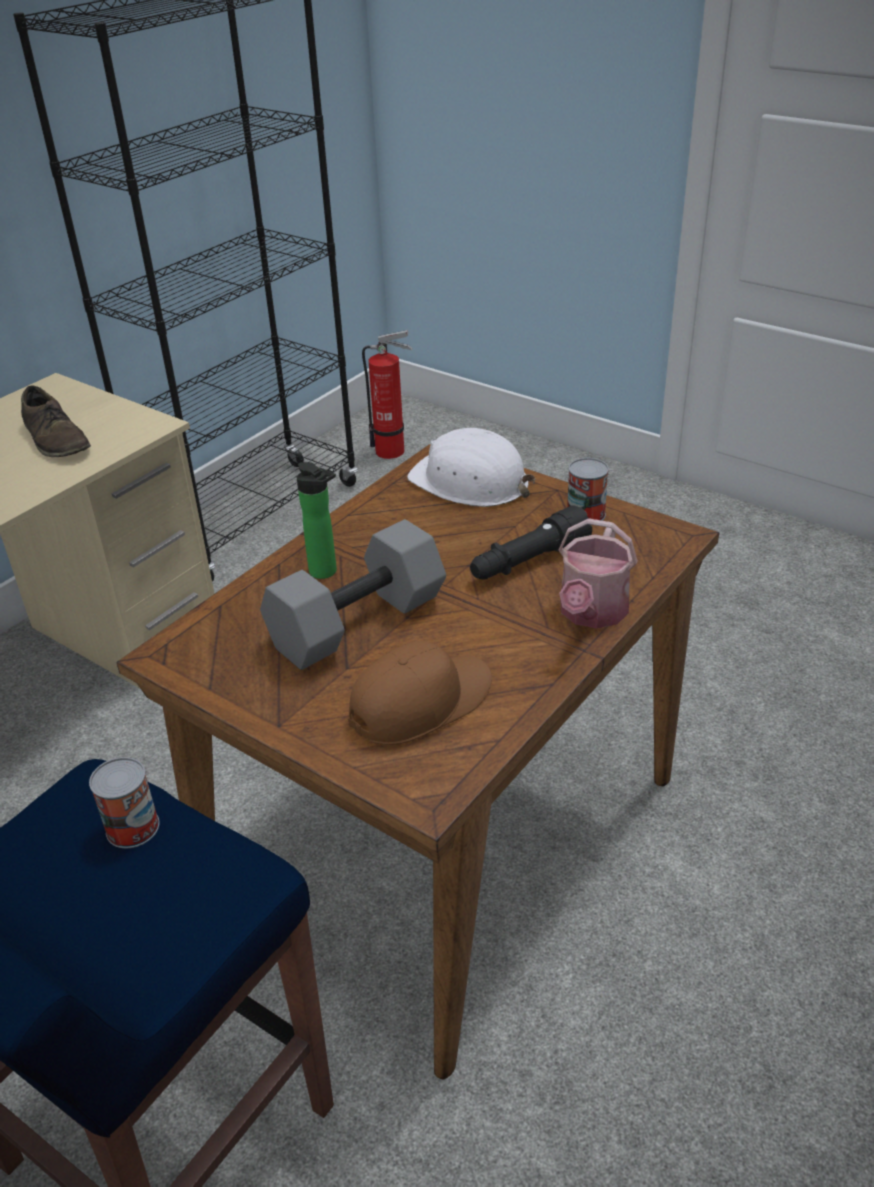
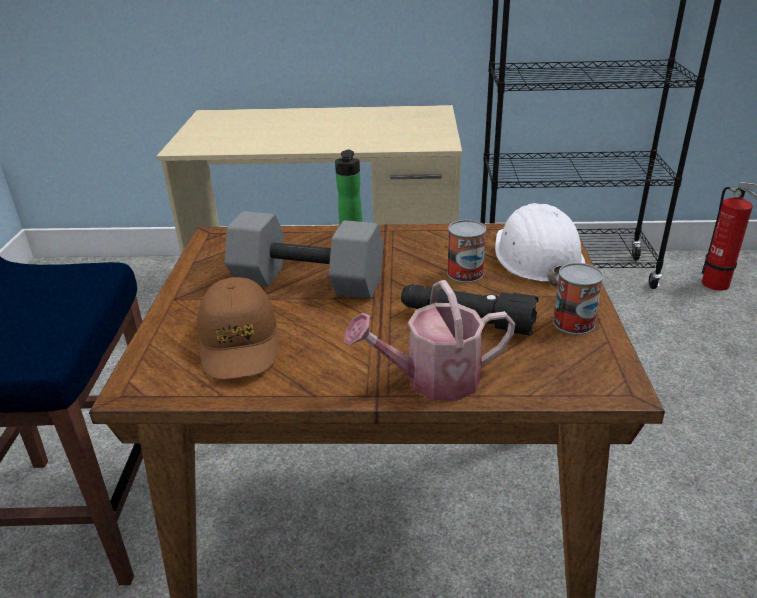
camera: 55 degrees right, 5 degrees down
(56, 439) = (390, 131): brown shoe -> none
(132, 827) = (67, 298): can -> can (465, 273)
(421, 702) = (239, 342): brown cap -> brown cap turned 60 degrees clockwise

